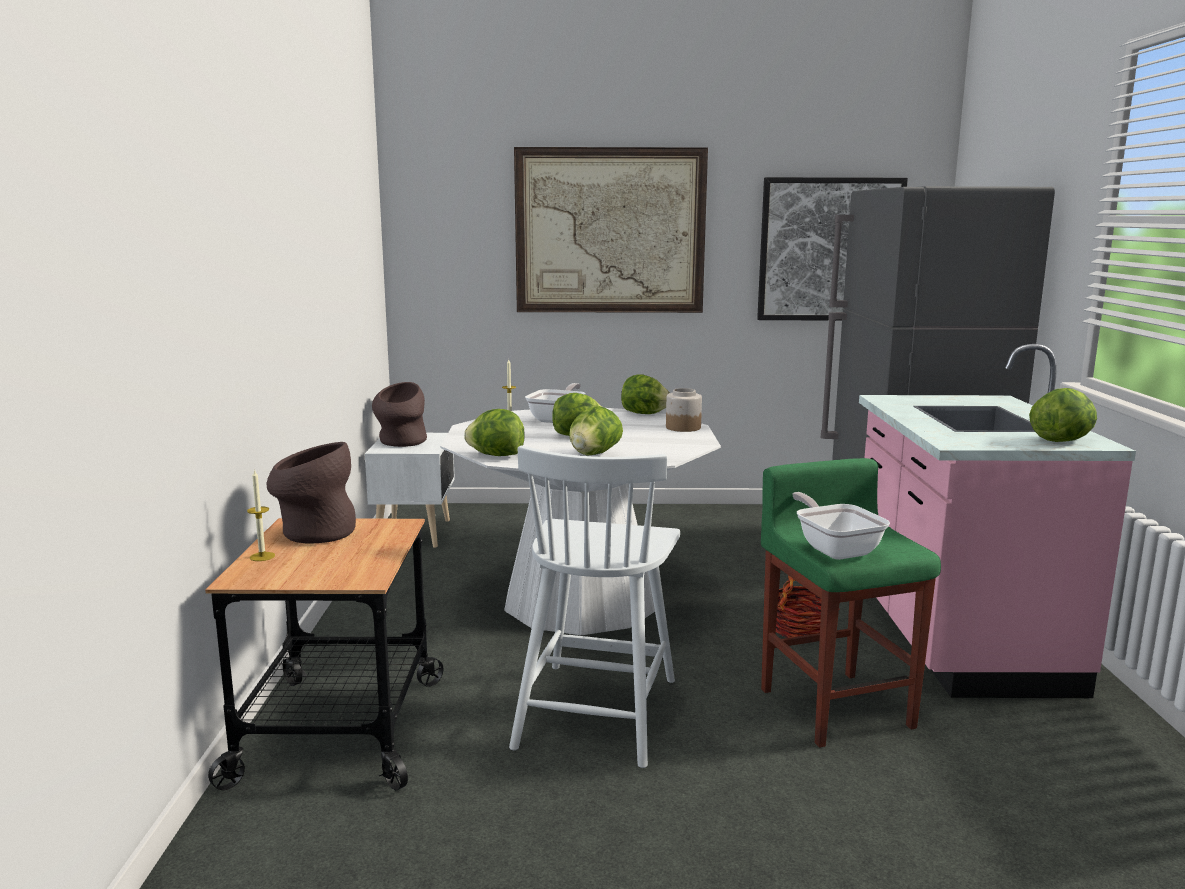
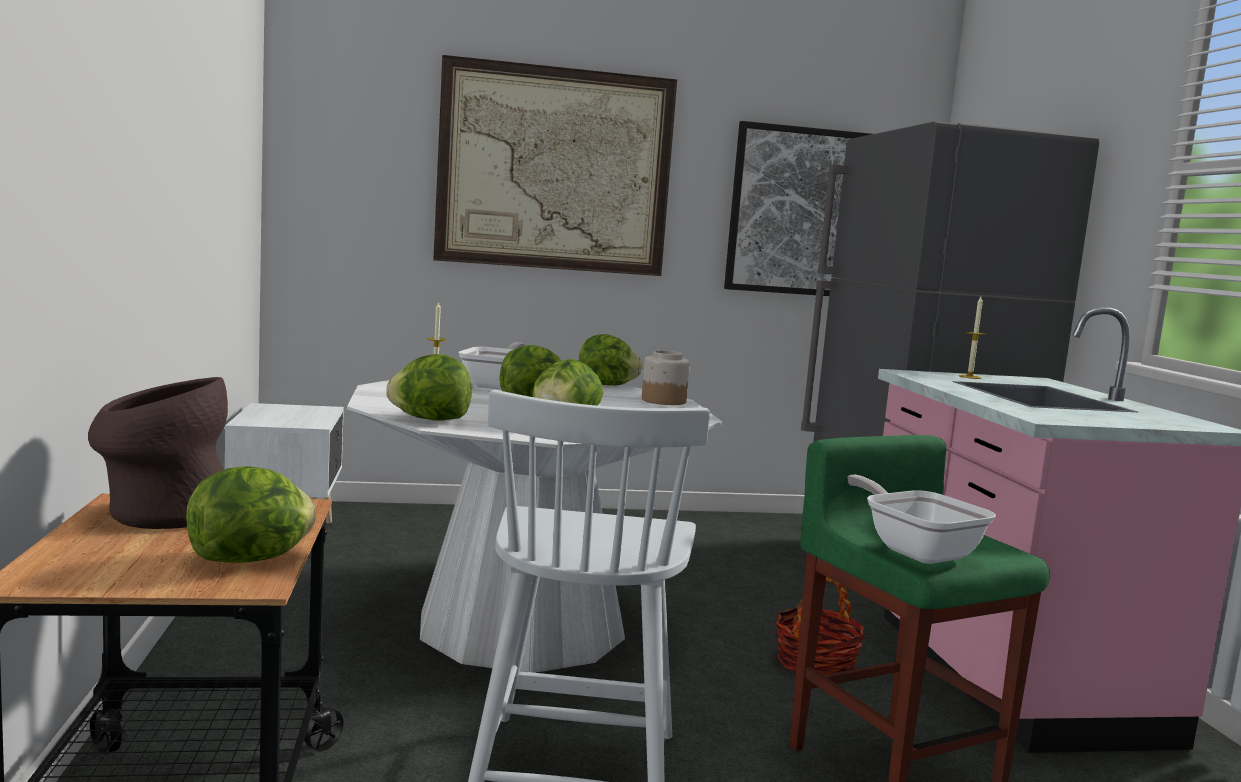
camera: 10 degrees left, 5 degrees down
(262, 556) = (73, 546): candle -> candle (969, 377)
(401, 443) = (275, 415): brown vase -> none
(1062, 441) = (1163, 421): lettuce -> lettuce (251, 559)

